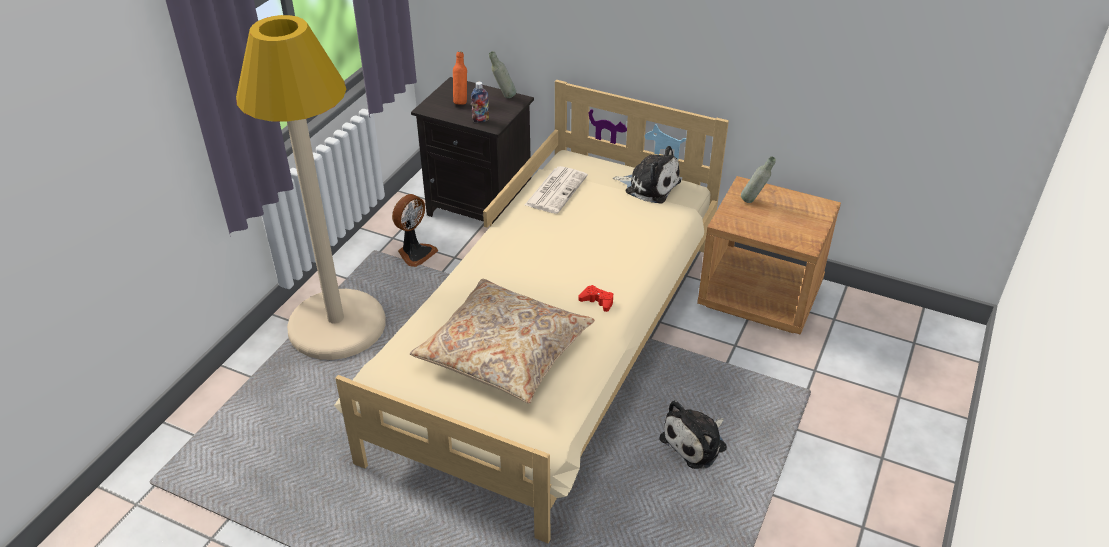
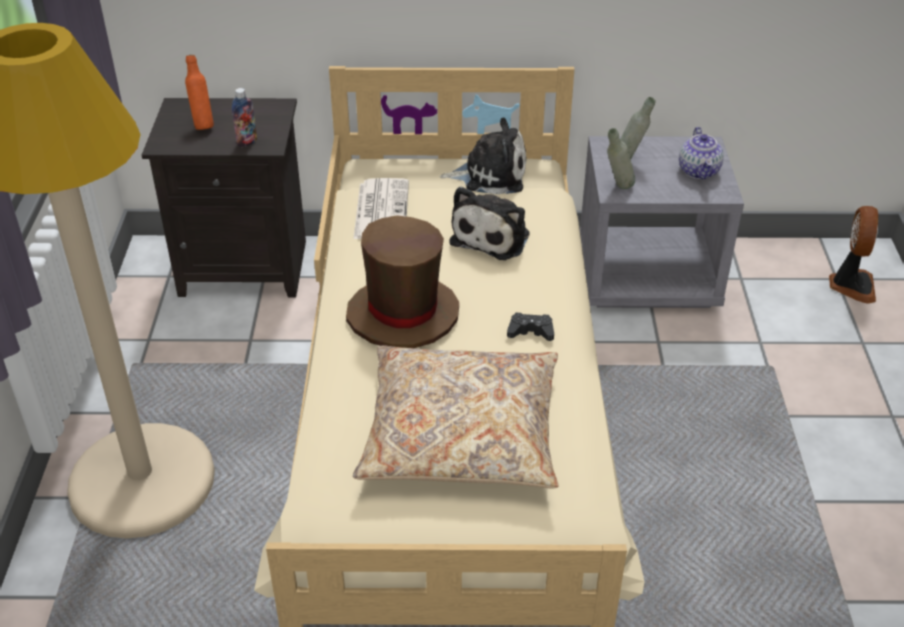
camera: 25 degrees left, 0 degrees up
(415, 253) = (193, 351): fan -> fan (851, 285)
(503, 97) = (256, 107): grey bottle -> grey bottle (617, 188)
(521, 264) = (403, 315): none -> brown hat
(597, 301) = (530, 332): red game controller -> black game controller
(696, 442) = (693, 470): plush toy -> plush toy (493, 236)
(761, 296) = (648, 276): brown nightstand -> grey nightstand
(801, 224) = (699, 171): none -> teapot

